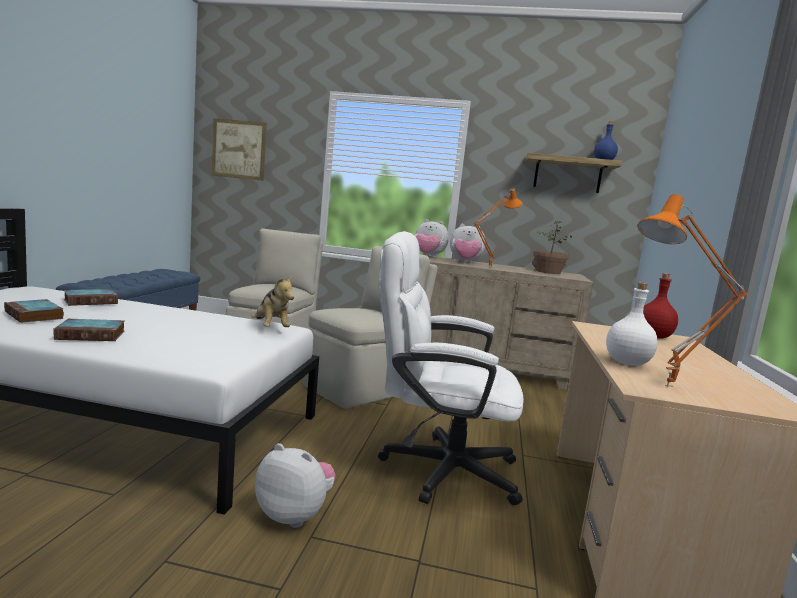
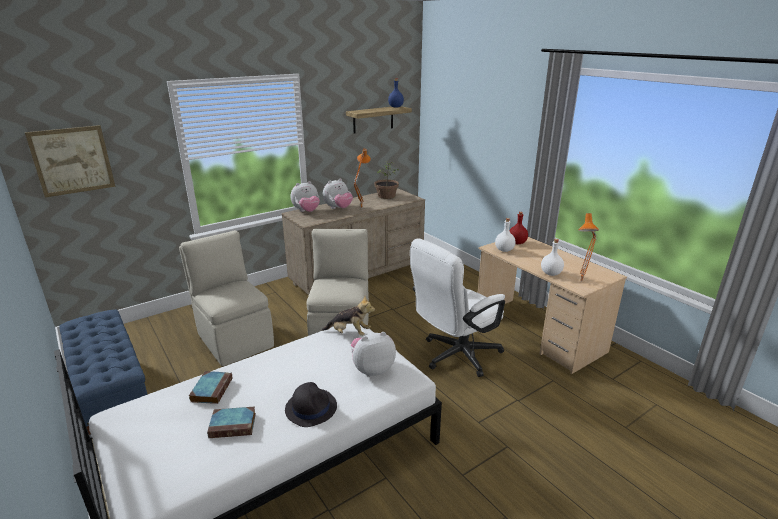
camera: 45 degrees left, 15 degrees up
(92, 335) = (311, 408): book -> black hat
(294, 515) = (458, 420): plush toy -> plush toy (372, 369)
(607, 332) = (504, 250): none -> white bottle

